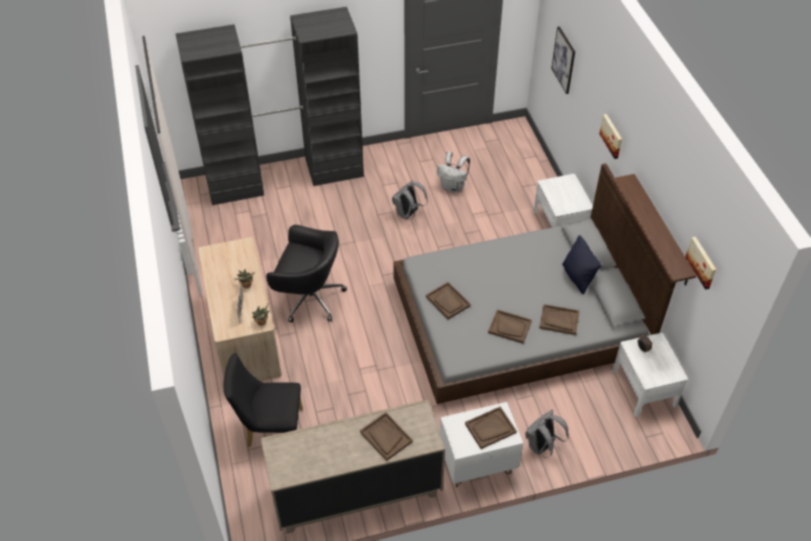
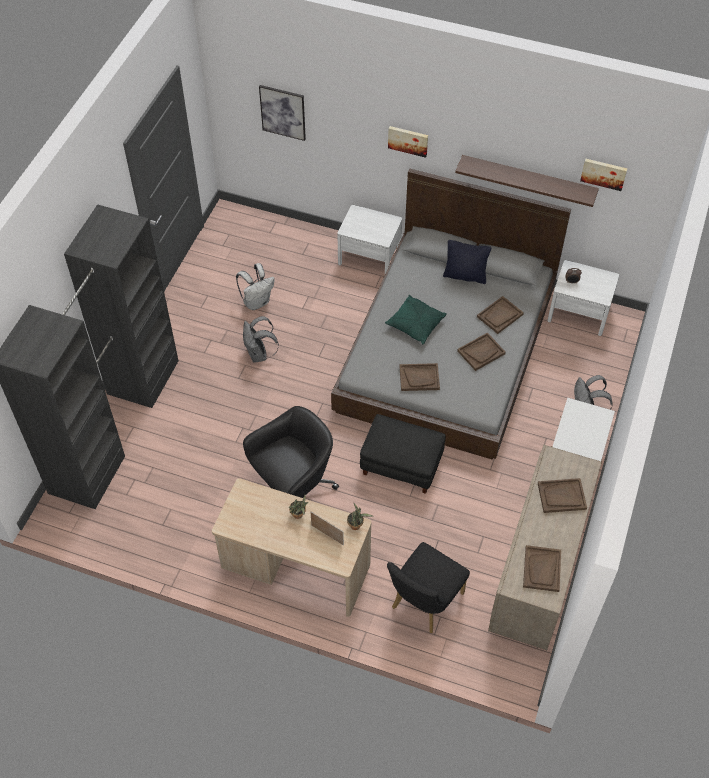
camera: 55 degrees left, 5 degrees up
(384, 348) = (402, 464): none -> black ottoman
(490, 428) = (586, 424): brown tray -> brown tray (542, 569)
(497, 272) = (415, 324): none -> green pillow

